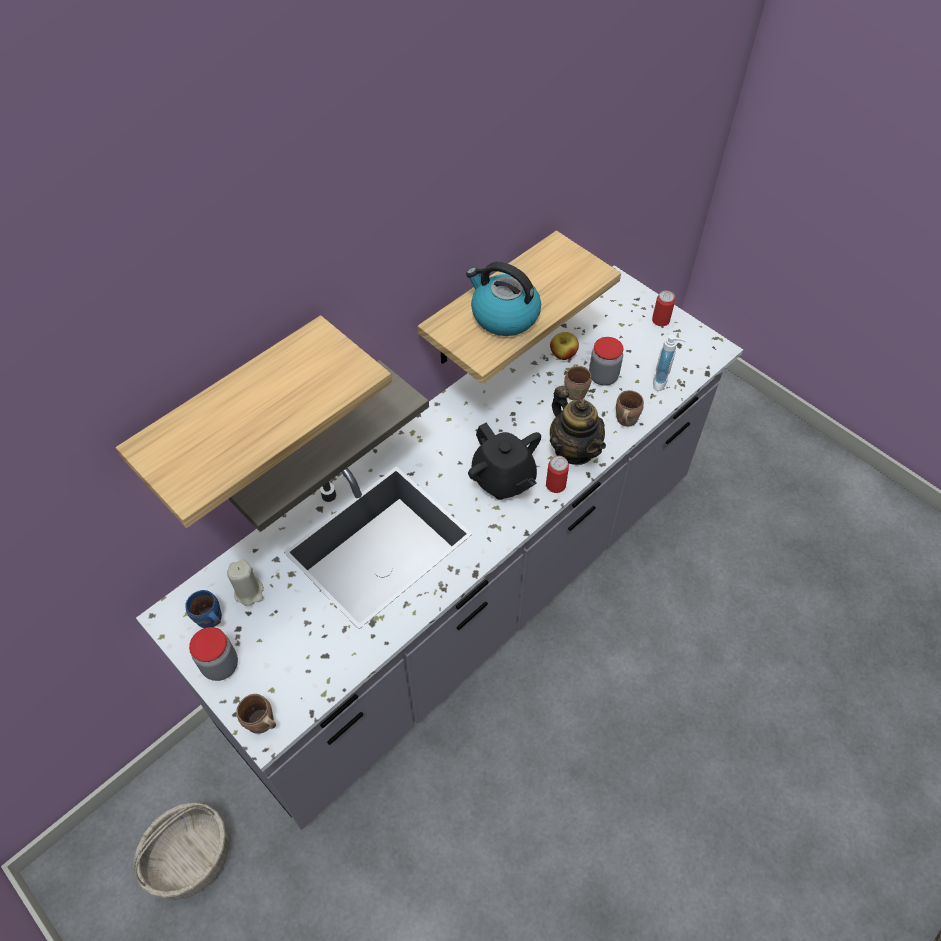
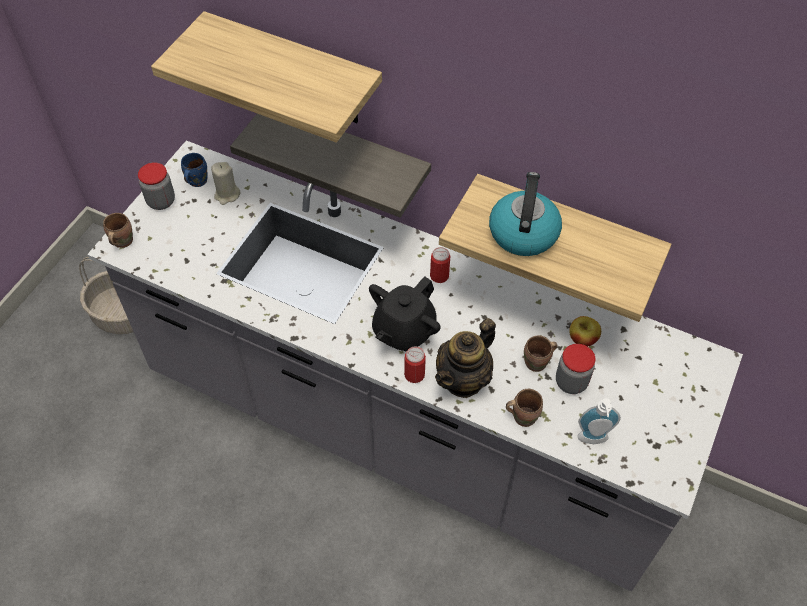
camera: 70 degrees right, 0 degrees up
(660, 320) = (684, 419): can -> can (439, 276)

